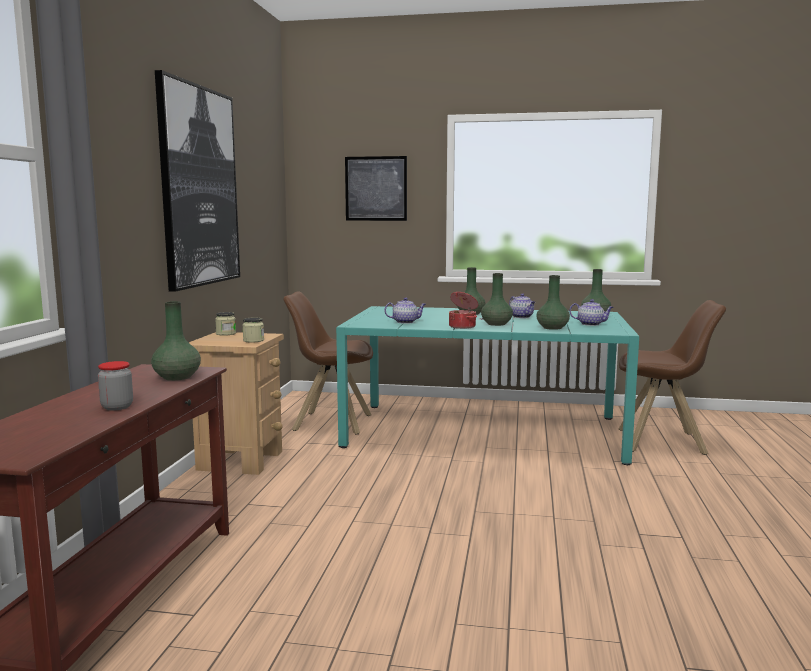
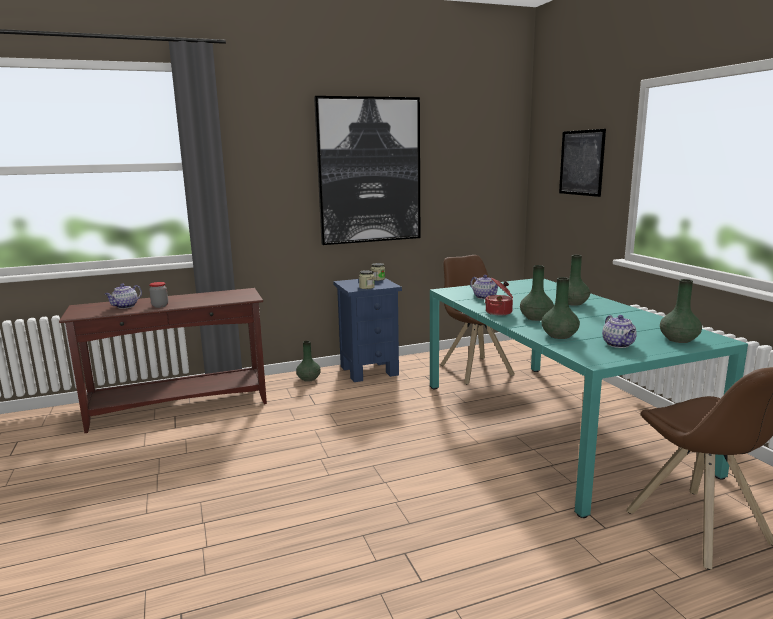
camera: 60 degrees right, 5 degrees up
(178, 377) = (228, 299): green vase -> green vase (309, 379)
(242, 460) = (370, 371): beige nightstand -> blue nightstand
(522, 317) = (599, 318): teapot -> teapot (125, 306)

